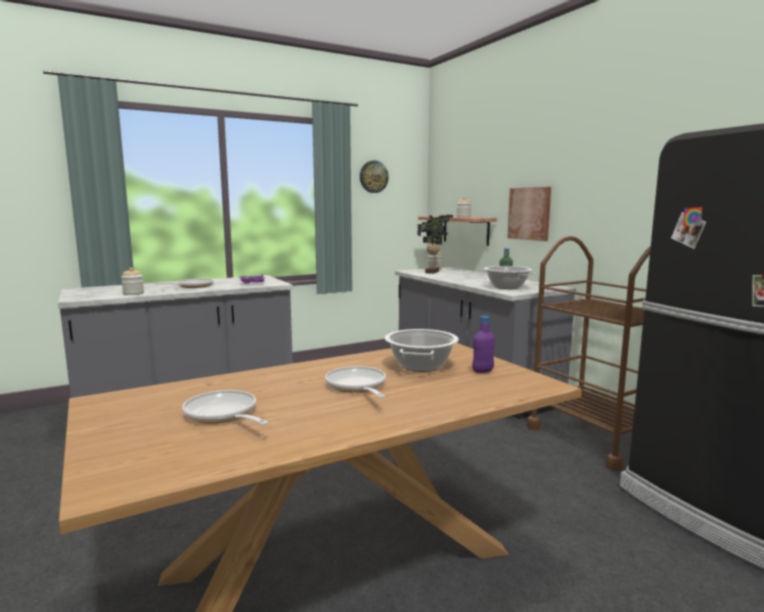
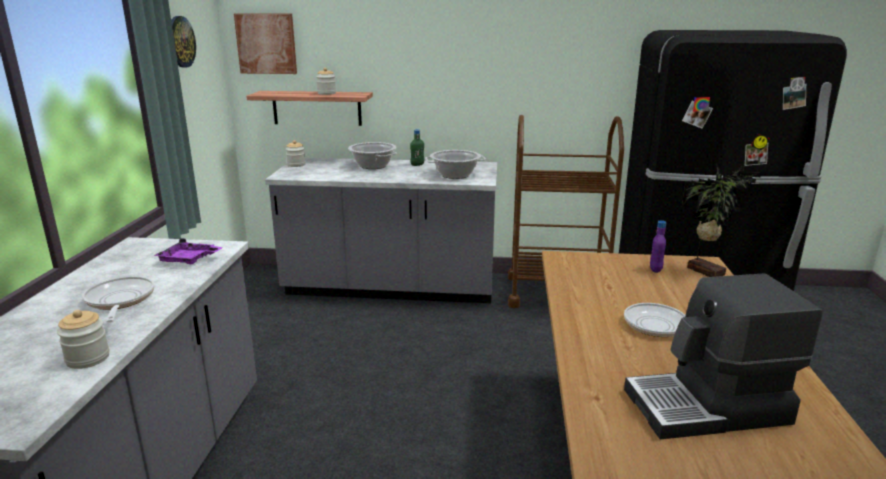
camera: 55 degrees left, 10 degrees up
(223, 415) = (708, 408): frying pan -> coffee machine
(420, 365) = (619, 285): cooking pot -> cooking pot (372, 166)
(433, 272) = (317, 171): potted plant -> potted plant (706, 271)
(529, 213) = (424, 87): picture -> picture (266, 43)

